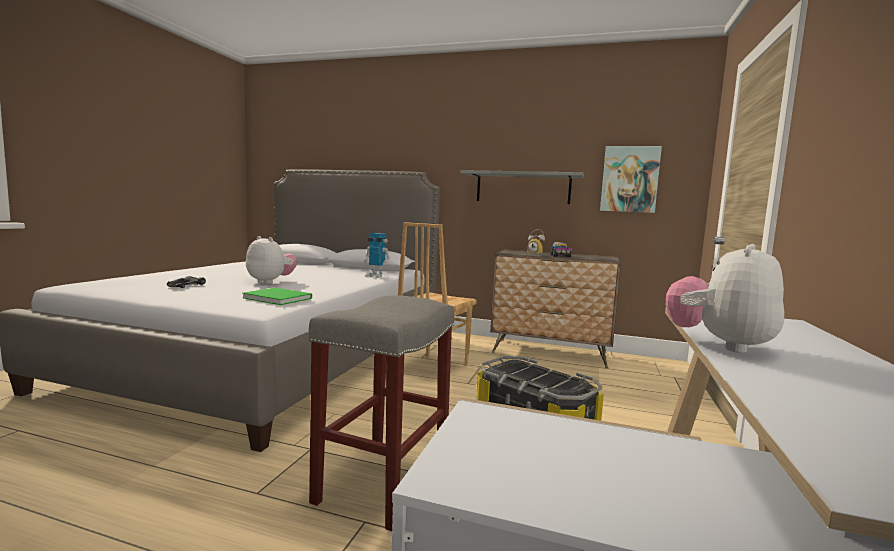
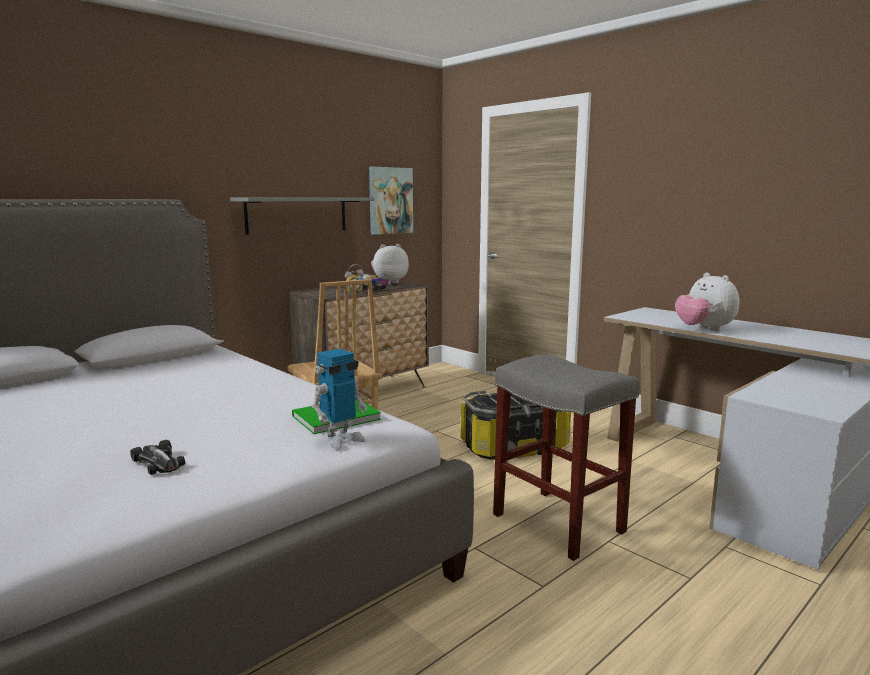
camera: 60 degrees left, 5 degrees up
(271, 282) = (195, 414): plush toy -> plush toy (389, 282)
(376, 275) = (232, 363): toy robot -> toy robot (341, 440)

